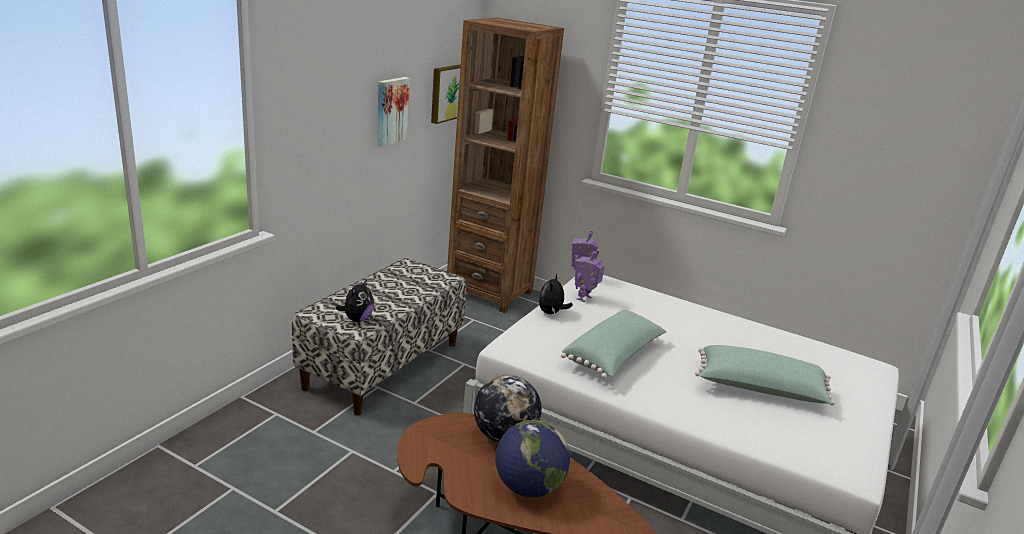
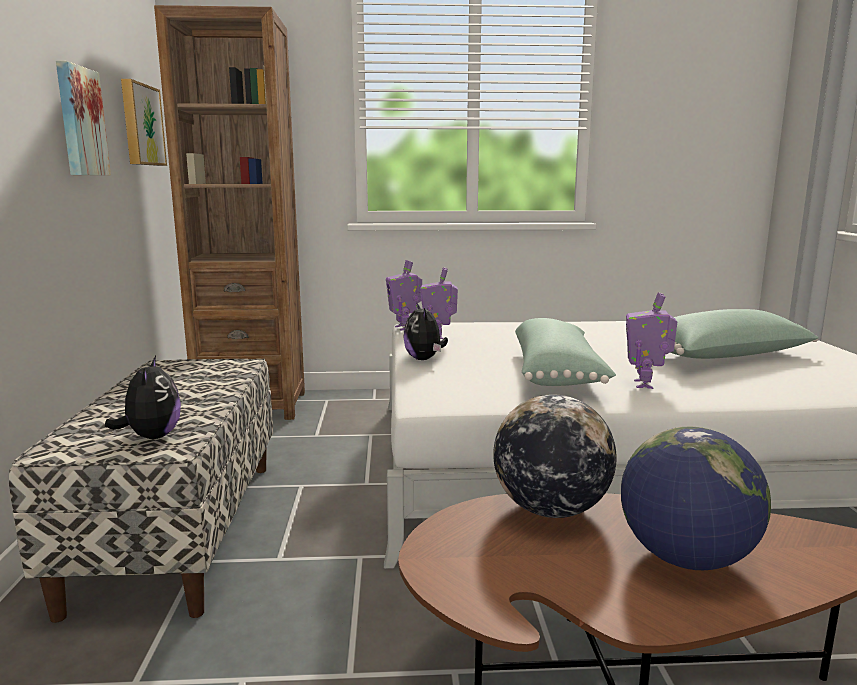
camera: 30 degrees left, 10 degrees down
(656, 387) = (645, 384): none -> toy robot

